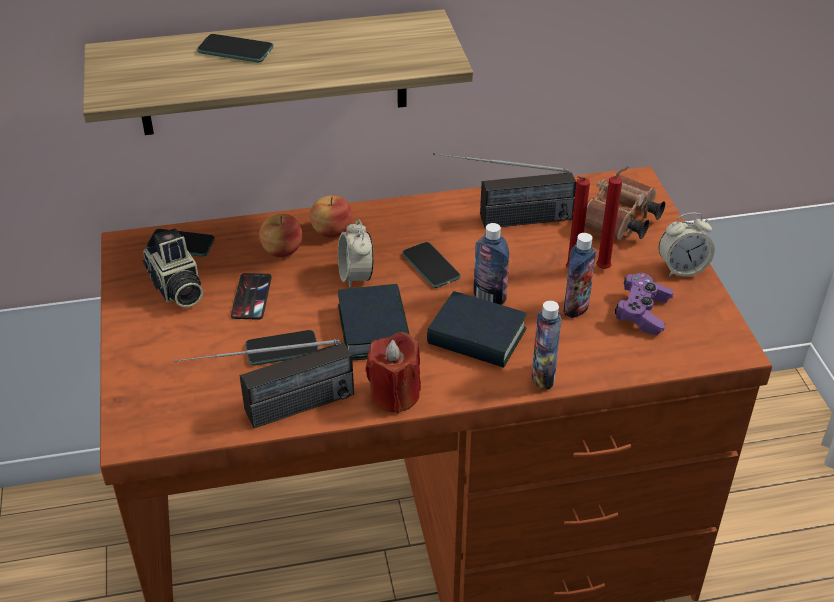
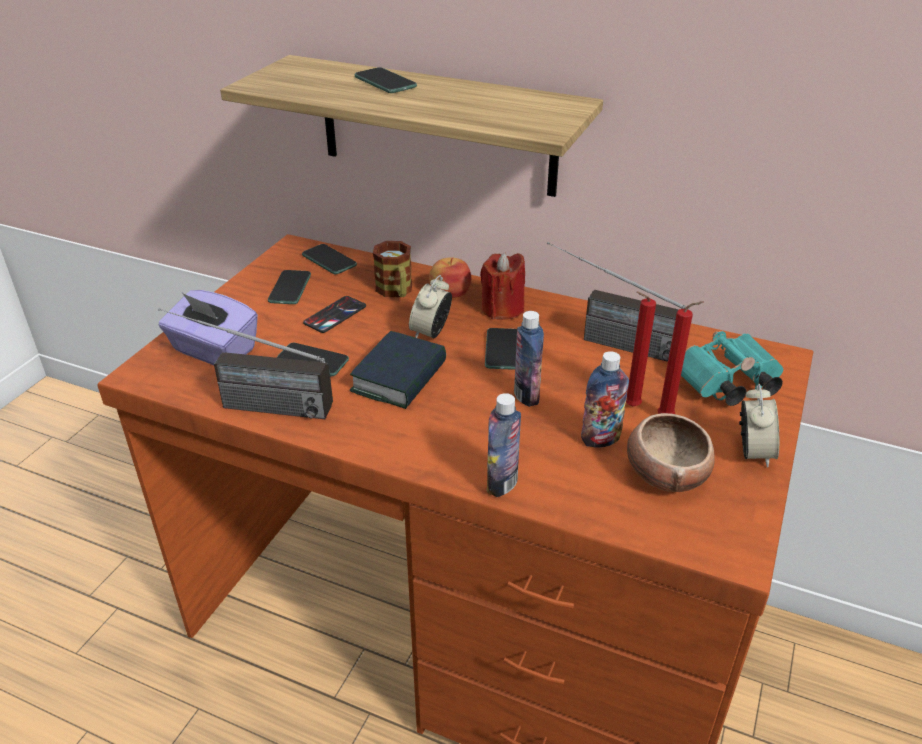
camera: 35 degrees right, 5 degrees down
(176, 289) = (290, 288): camera -> phone
(178, 382) = (213, 351): none -> purple tissue box
(282, 250) = (396, 292): apple -> mug
(394, 394) = (356, 435): red candle -> red candle (502, 309)
(477, 337) = (478, 422): book -> none
(619, 223) = (725, 385): brown binoculars -> turquoise binoculars
(642, 312) = (666, 473): purple game controller -> bowl
(682, 269) = (753, 452): alarm clock -> alarm clock turned 105 degrees counterclockwise

